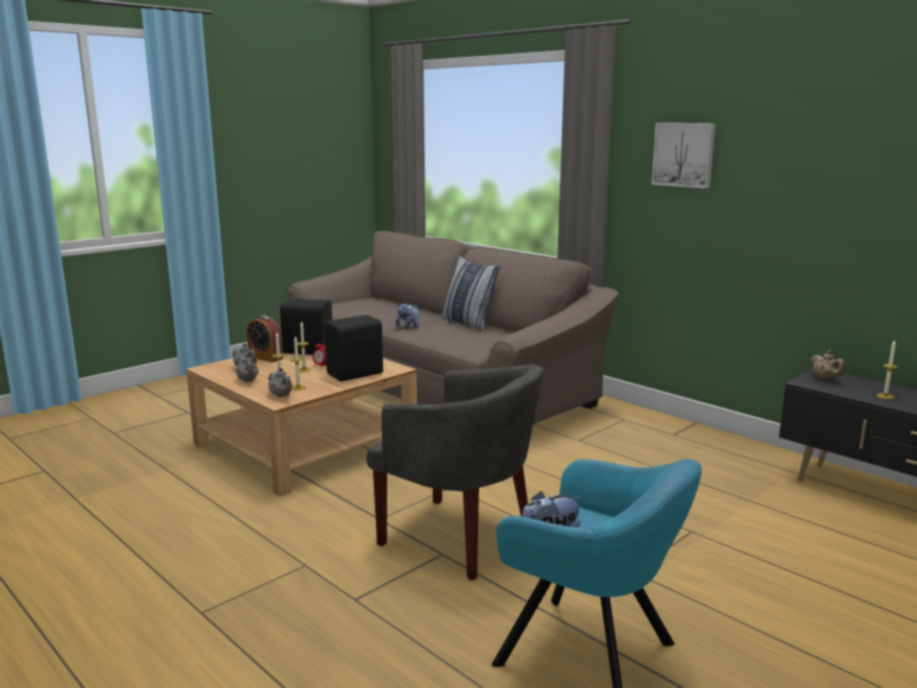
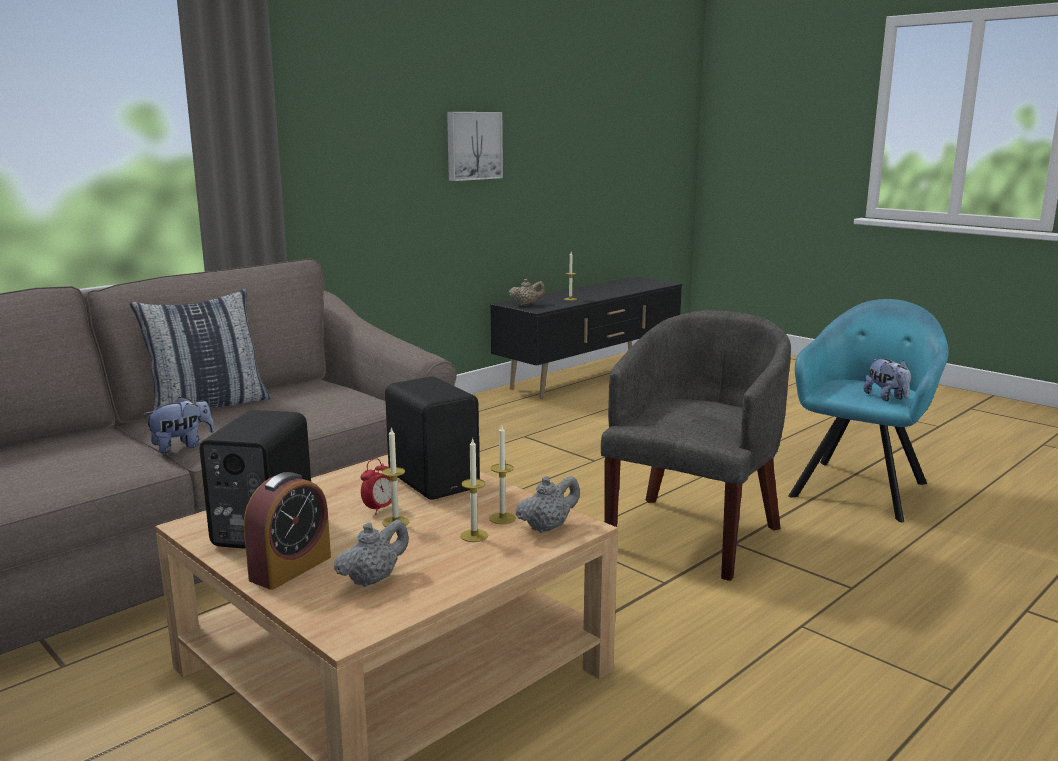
camera: 90 degrees left, 0 degrees up
(248, 381) = (456, 567): grey teapot -> none
(684, 154) = (343, 107): picture -> picture (473, 145)

